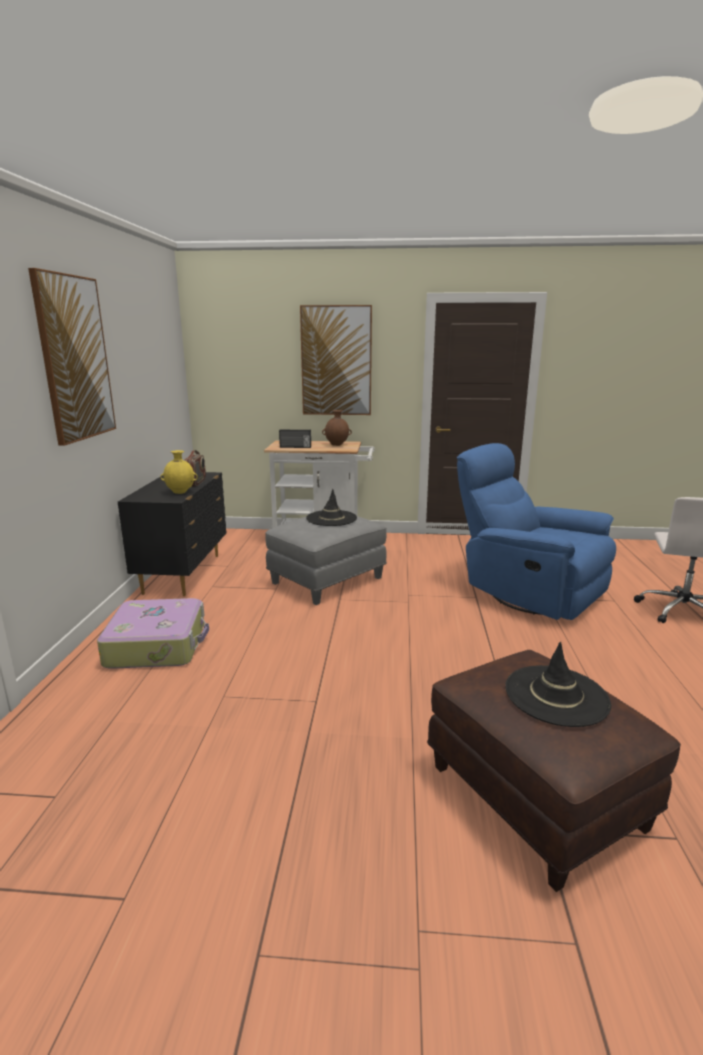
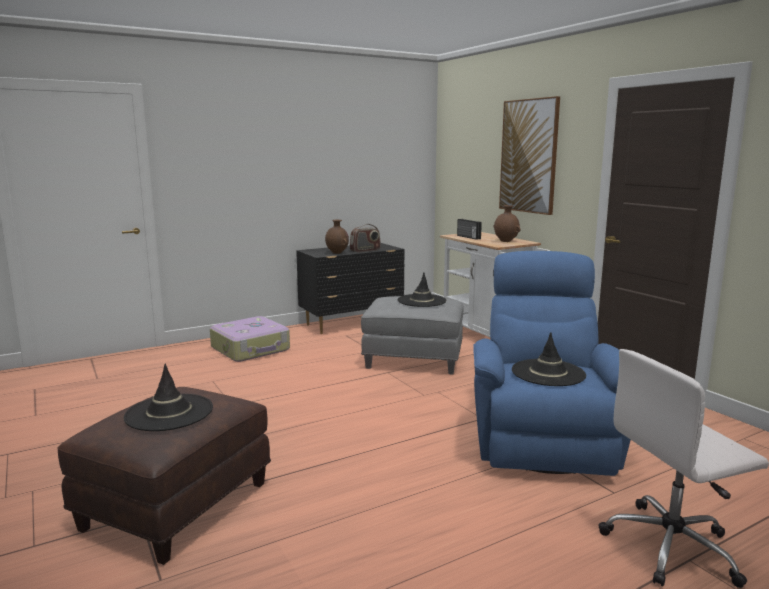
camera: 55 degrees right, 5 degrees down
(74, 358) = (268, 146): picture -> none
(180, 492) = (337, 253): yellow vase -> brown vase
(563, 536) = (548, 373): none -> black hat

